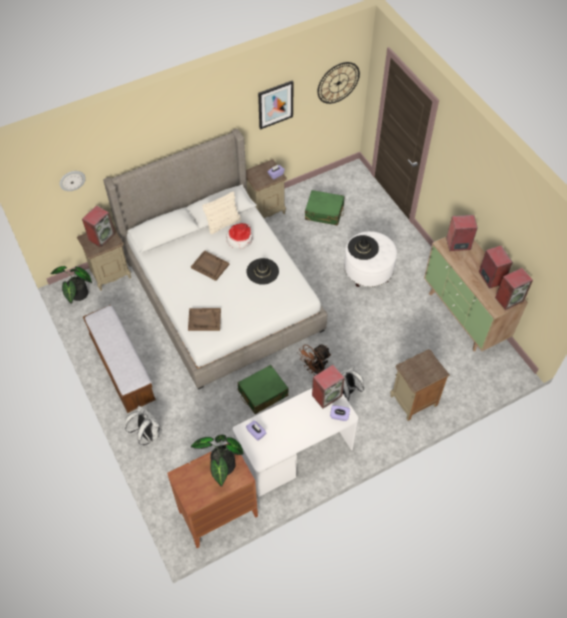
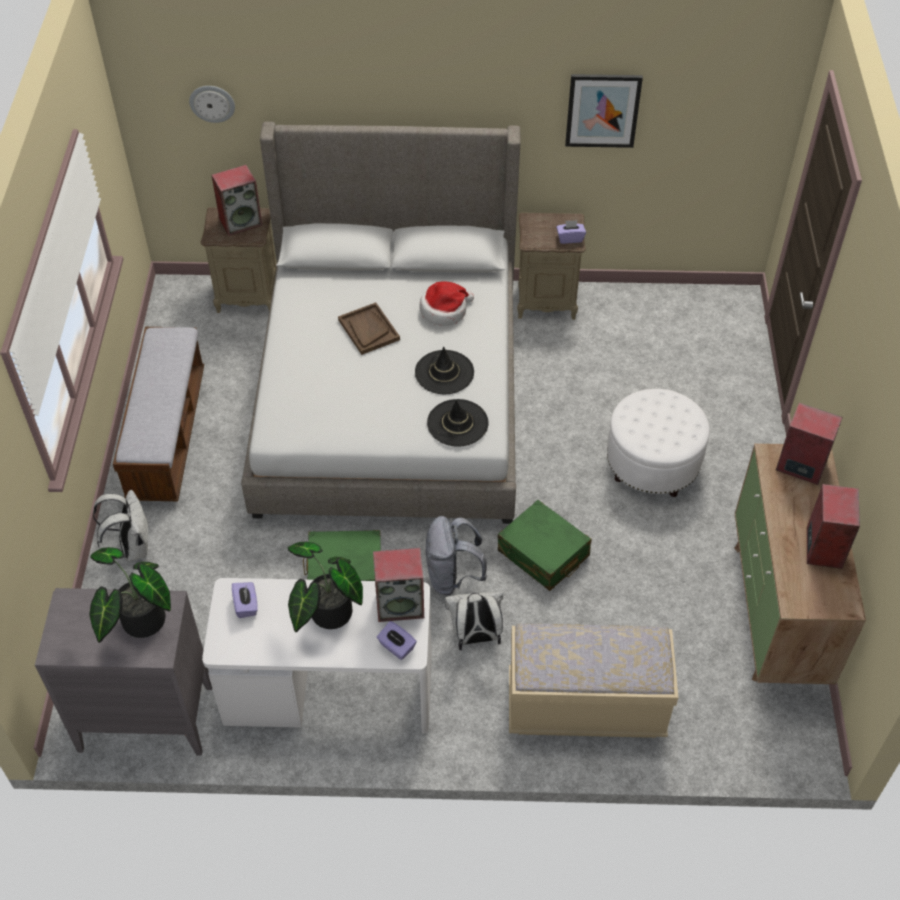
camera: 30 degrees right, 5 degrees down
(77, 295) = (181, 305): potted plant -> potted plant (326, 614)
(204, 320) = (300, 403): brown tray -> none
(217, 512) = (145, 716): brown dresser -> grey dresser
(223, 224) = (435, 278): beige pillow -> none
(314, 370) = (452, 577): brown fan -> grey backpack
(324, 212) = (641, 344): green suitcase -> green suitcase (543, 554)
(338, 83) = (736, 116): wall clock -> none
(363, 247) = (648, 413): black hat -> black hat (457, 423)
(413, 400) = (585, 706): beige nightstand -> beige bench
(509, 299) = (833, 598): speaker -> none

